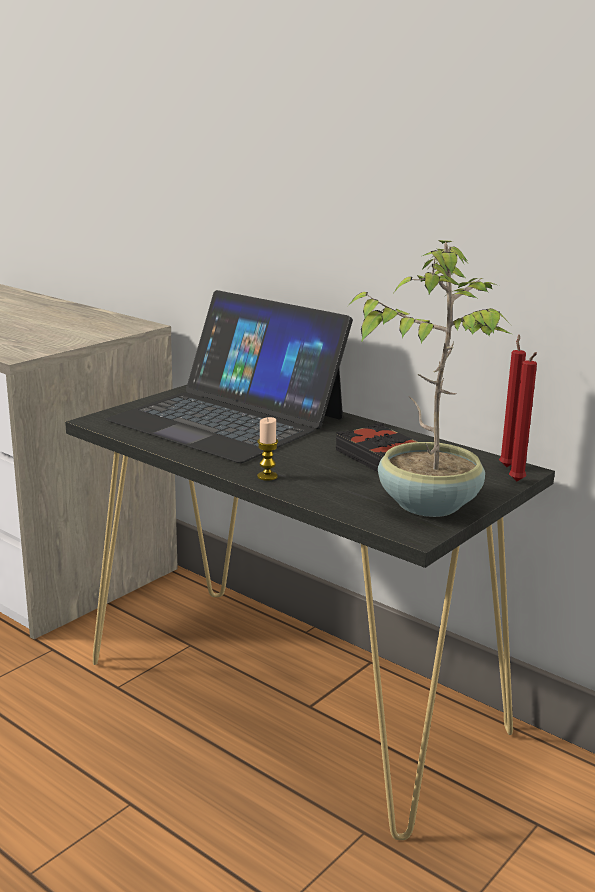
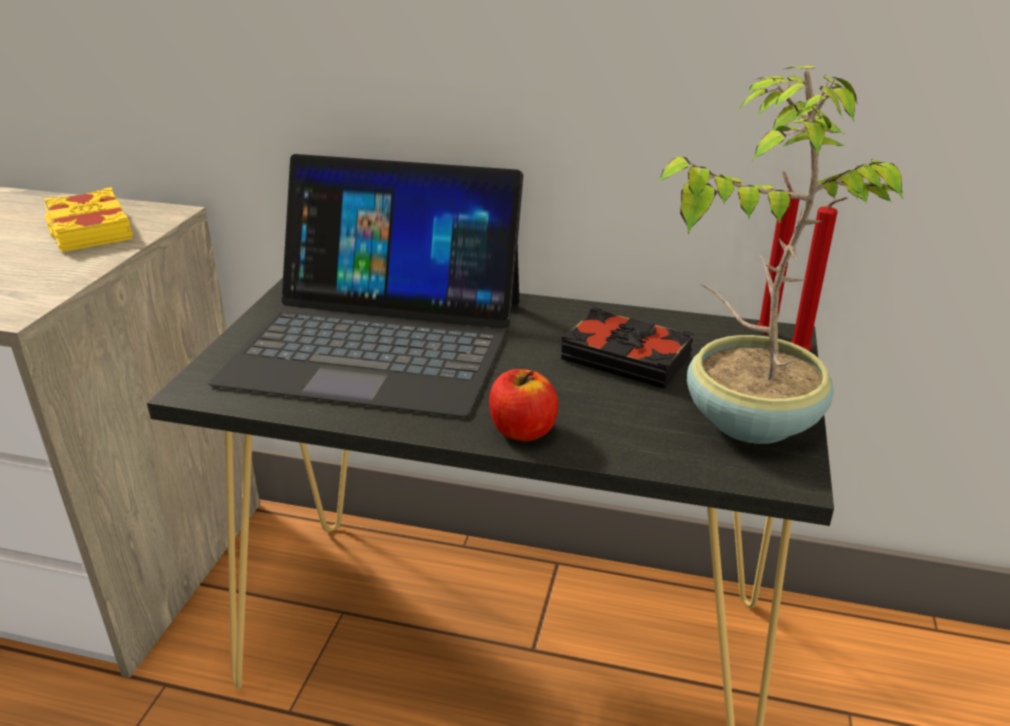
camera: 25 degrees left, 10 degrees up
(91, 326) = (88, 230): none -> yellow book
(267, 476) = (522, 430): candle -> apple

